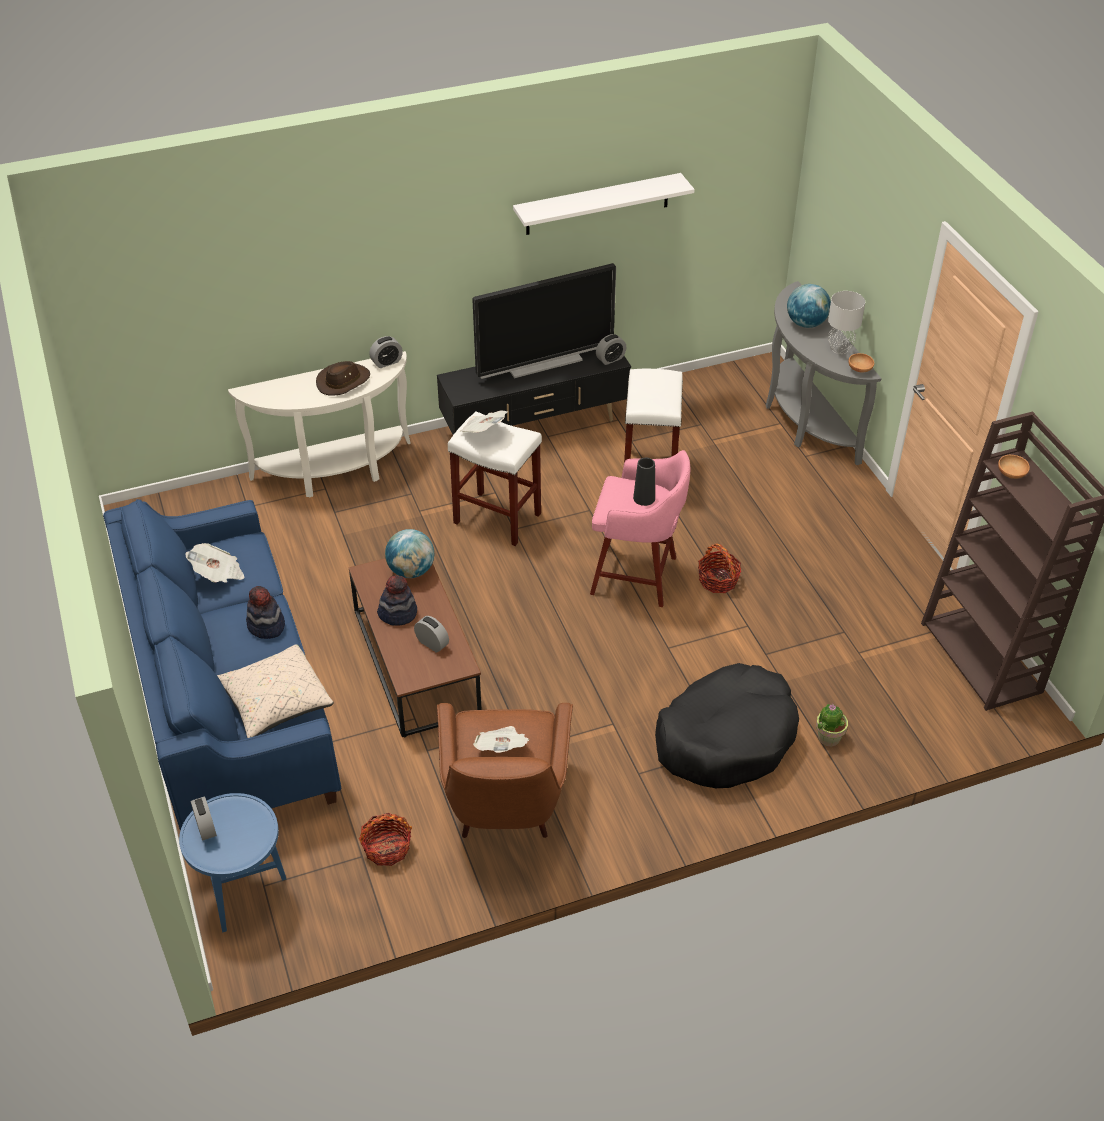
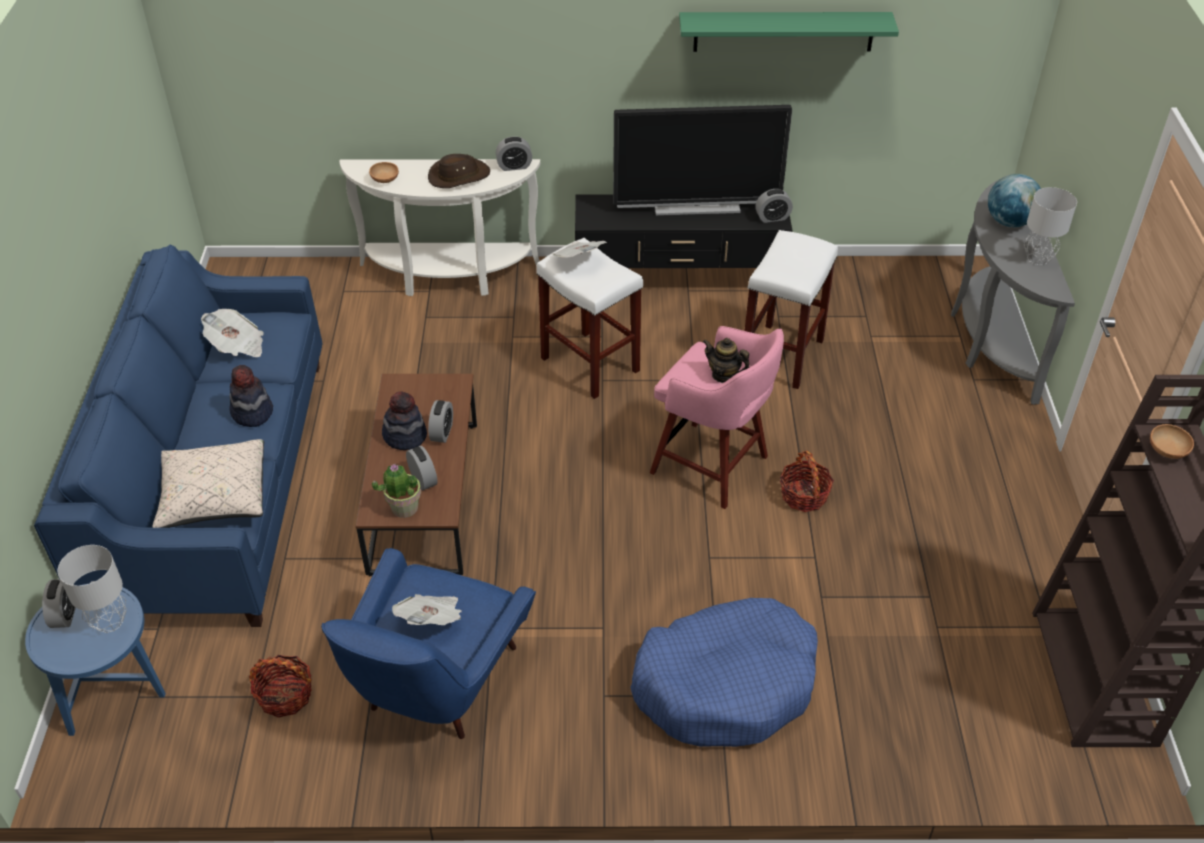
camera: 20 degrees right, 0 degrees up
(246, 822) = (109, 622): none -> grey table lamp
(411, 571) = (444, 394): globe -> none
(427, 602) = (442, 432): none -> alarm clock
(505, 807) = (435, 689): brown armchair -> blue armchair
(597, 204) = (783, 31): white shelf -> green shelf
(644, 498) = (724, 375): black vase -> teapot
(726, 738) = (726, 684): black dog bed -> blue dog bed
(828, 737) = (852, 721): potted plant -> potted plant (404, 507)
(860, 370) = (1052, 288): brown bowl -> brown bowl (385, 181)

